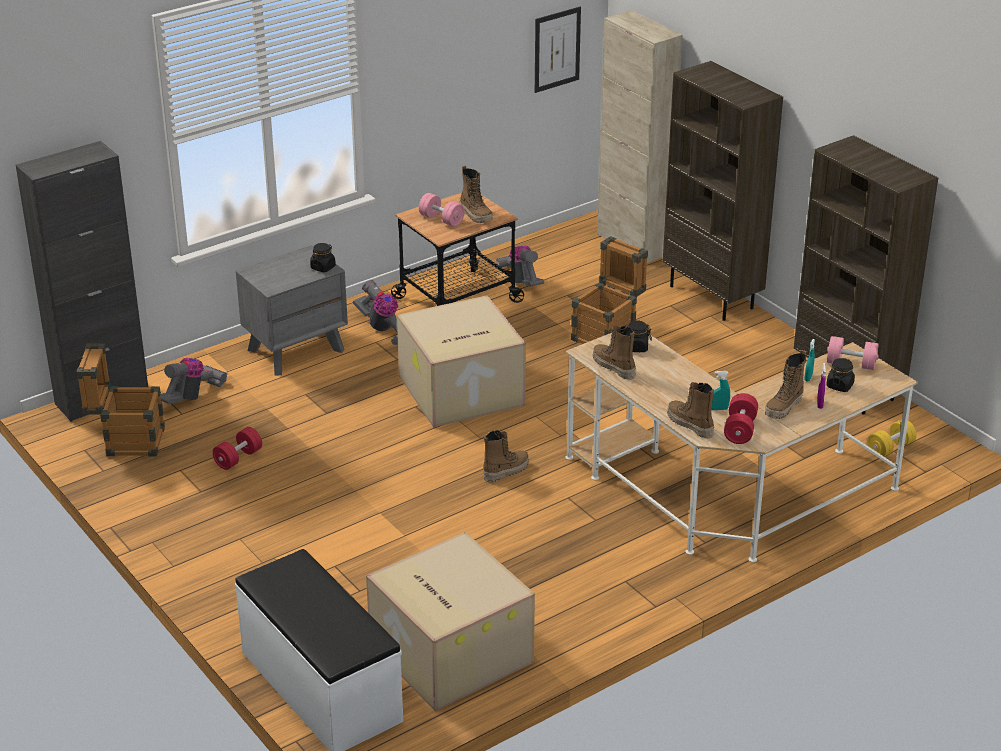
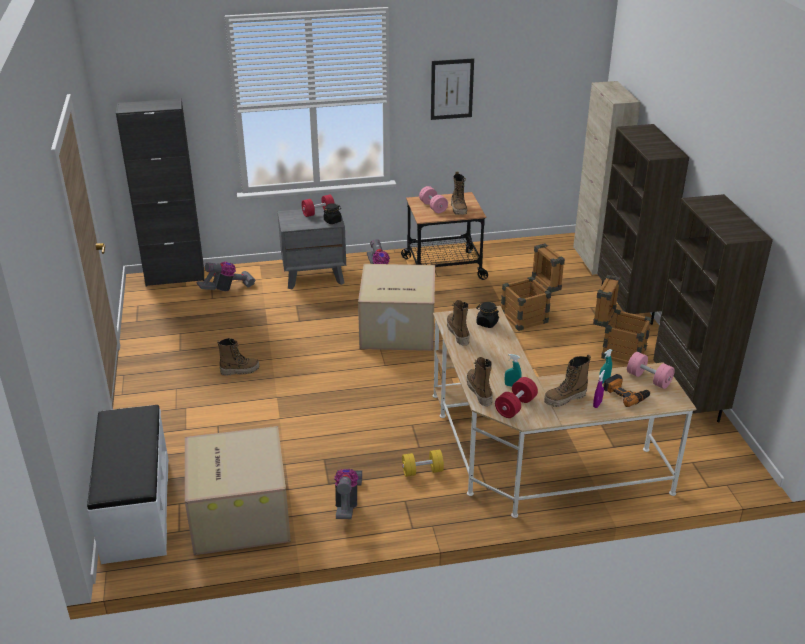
camera: 25 degrees right, 0 degrees up
(127, 441) = (165, 307): crate -> crate (617, 351)
(238, 458) = (220, 335): red dumbbell -> red dumbbell (318, 213)
(506, 471) = (383, 393): boot -> boot (240, 370)
(521, 281) = (496, 266): vacuum cleaner -> vacuum cleaner (347, 502)
(557, 49) = (559, 103): picture -> picture (452, 89)
(839, 385) = (626, 394): black jar -> power drill
(890, 448) = (690, 459): yellow dumbbell -> yellow dumbbell (422, 471)

